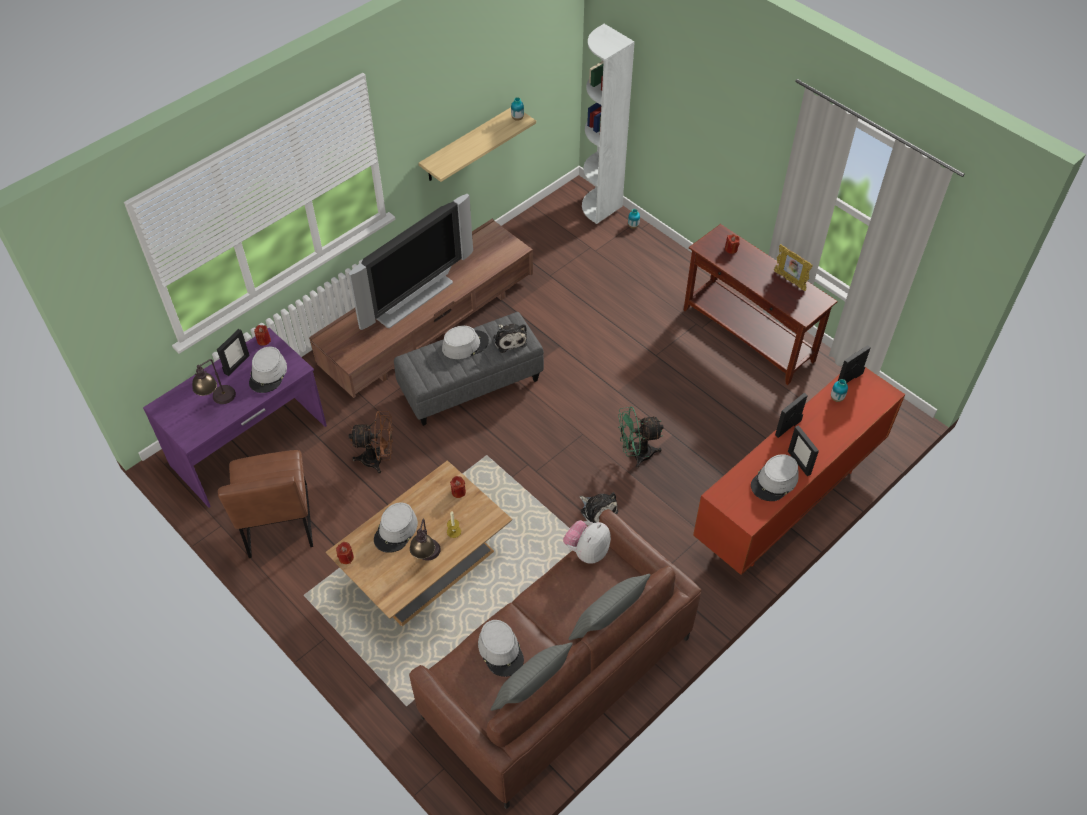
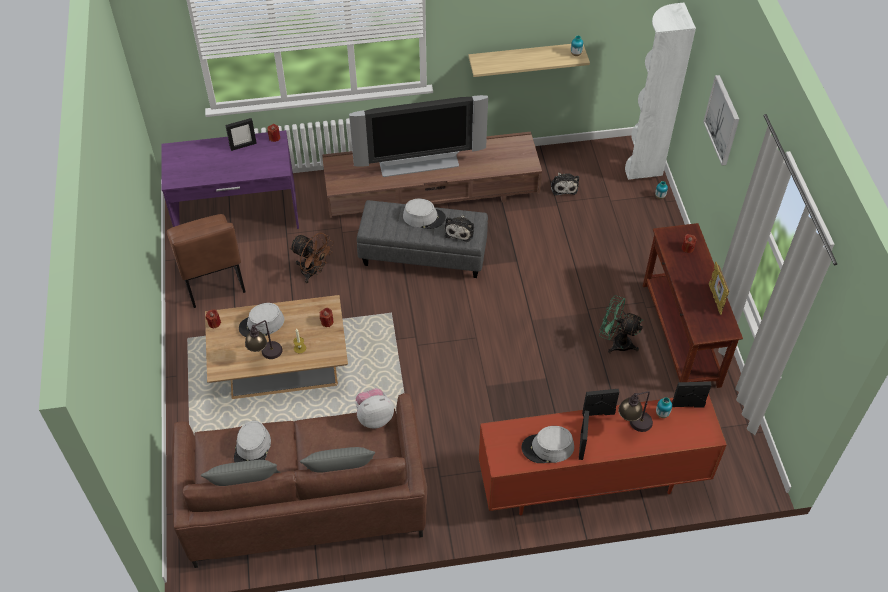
camera: 35 degrees right, 0 degrees up
(218, 401) = (210, 165): table lamp -> table lamp (633, 425)
(268, 374) = (257, 163): grey hat -> none
(278, 523) = (211, 279): brown chair -> brown chair turned 45 degrees counterclockwise
(597, 510) = (438, 401): plush toy -> plush toy (563, 186)
(636, 454) = (504, 376): green fan -> green fan (616, 342)
(708, 115) = (722, 120): none -> picture

